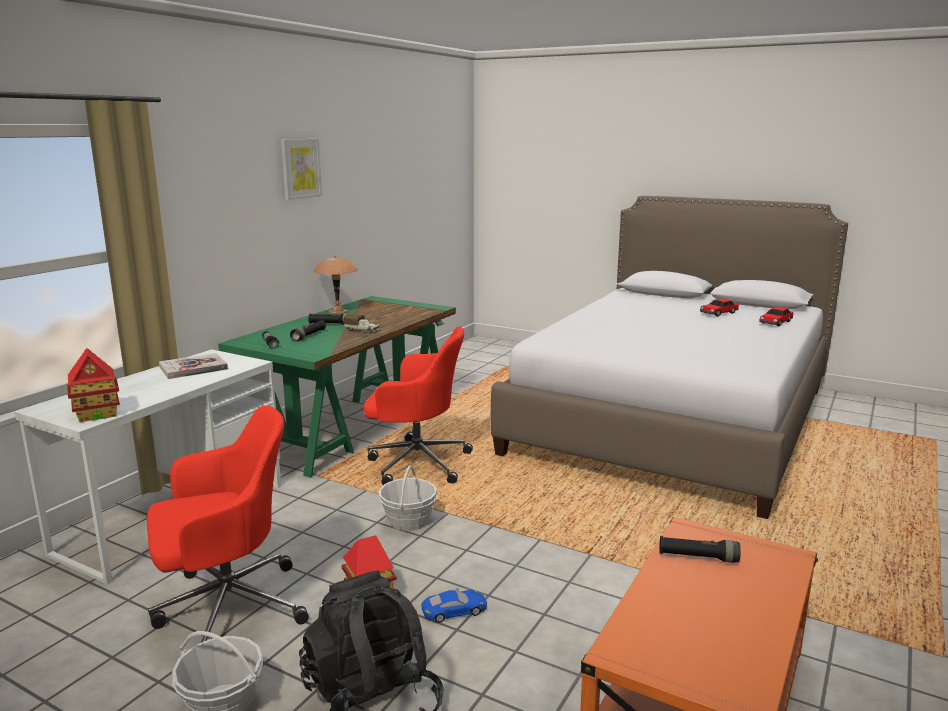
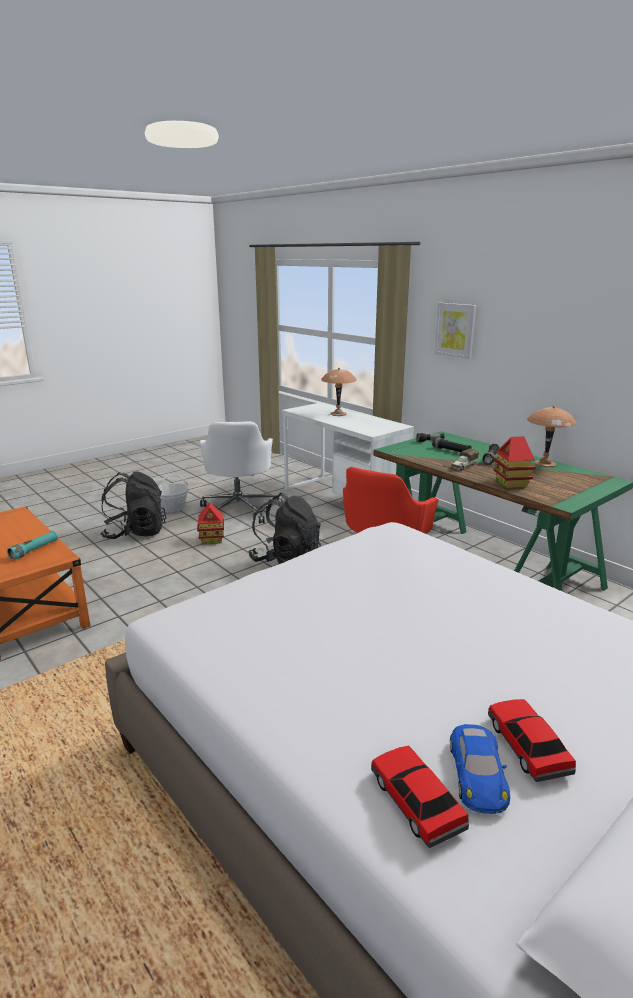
camera: 110 degrees right, 5 degrees up
(97, 414) = (302, 411): toy house -> toy house (511, 483)
(130, 389) = (338, 414): none -> brown table lamp
(193, 368) = (369, 423): book -> none
(227, 607) = (239, 510): red office chair -> white office chair
(300, 168) = (561, 309): picture -> picture (455, 330)
(408, 521) = (286, 560): basket -> black backpack
(454, 610) = (175, 559): blue toy car -> blue toy car (477, 773)
(698, 557) = (34, 550): black flashlight -> turquoise flashlight

